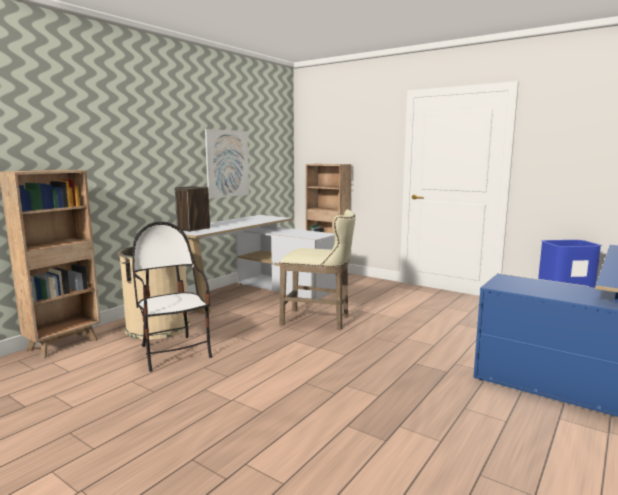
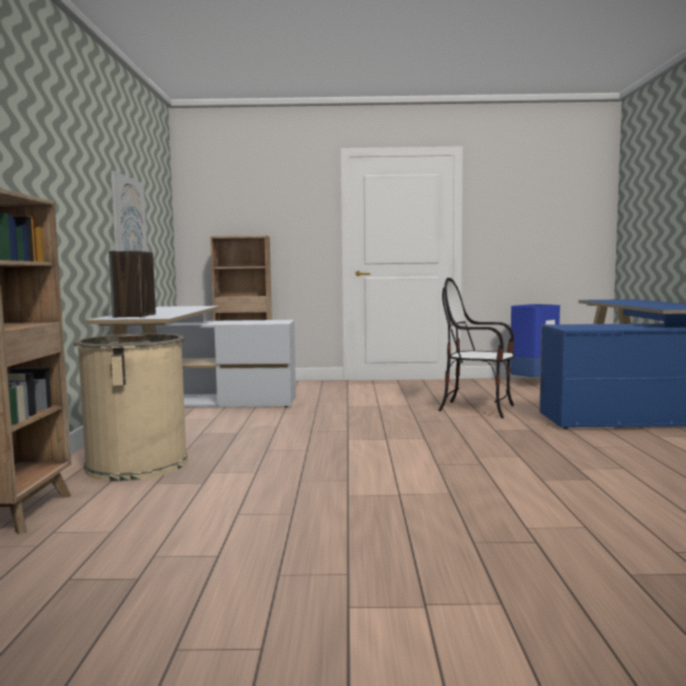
camera: 35 degrees left, 5 degrees down
(174, 353) = (228, 479): chair -> chair (478, 409)
(319, 320) = (334, 420): beige stool -> none

